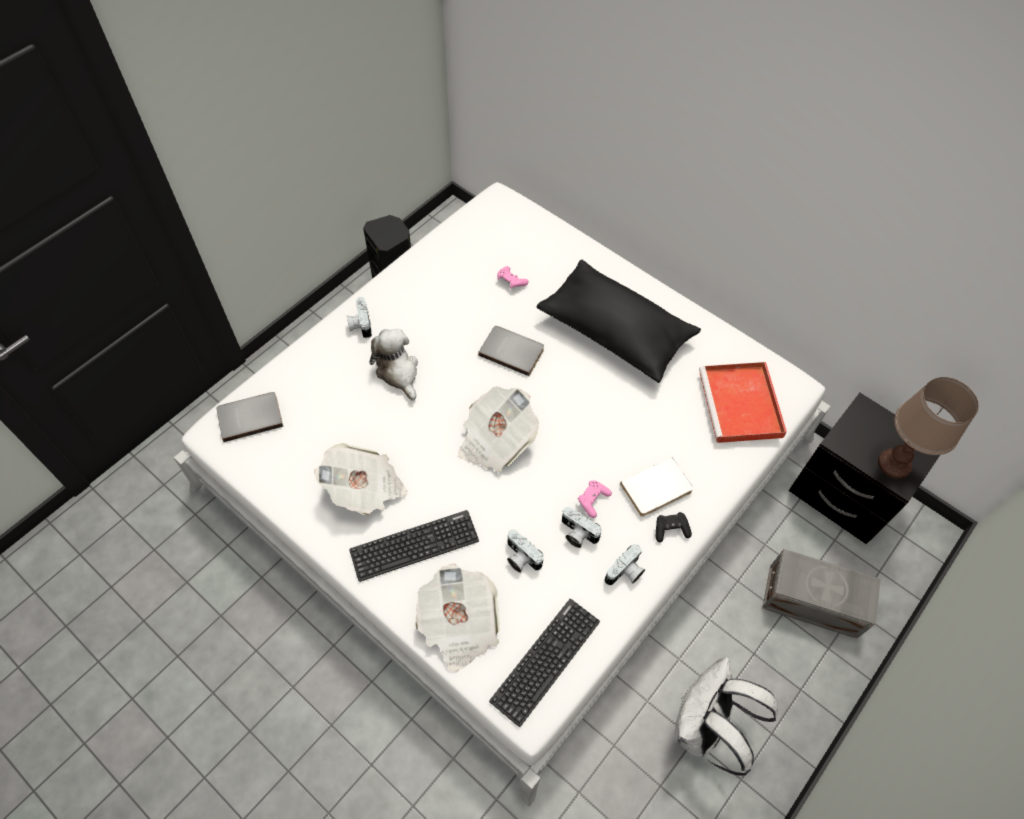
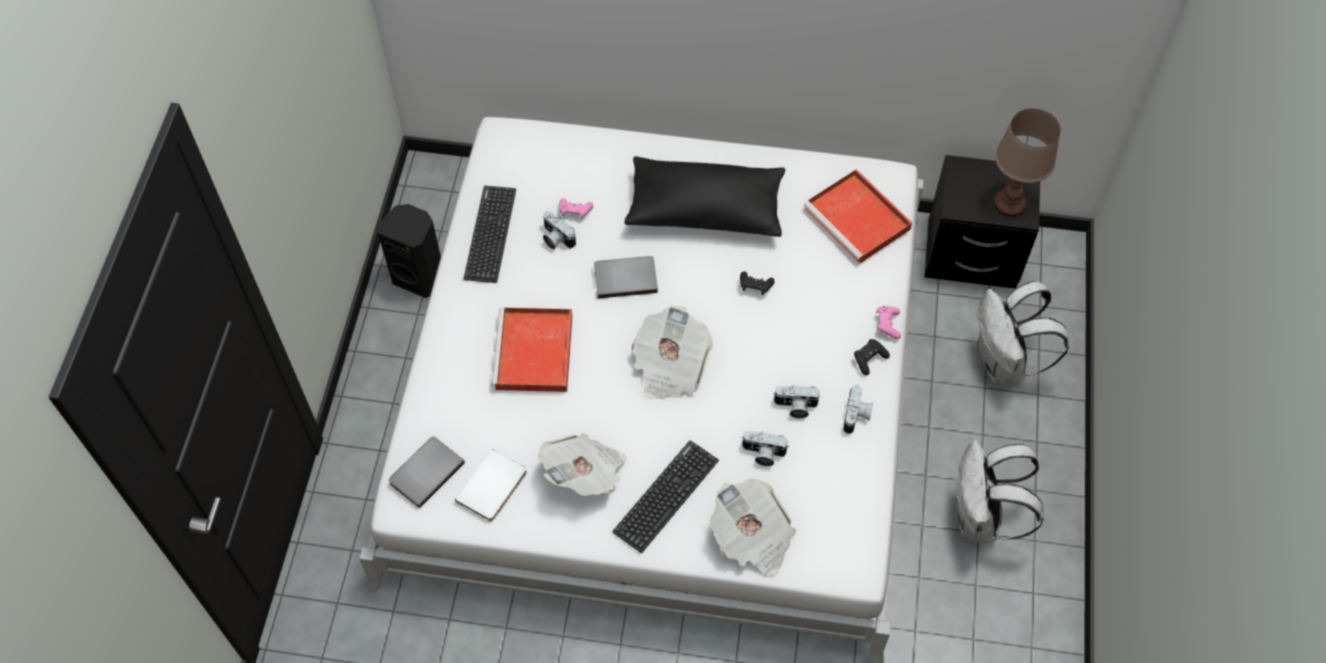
camera: 30 degrees left, 0 degrees up
(359, 324) = (461, 329): camera -> camera (556, 238)
(398, 372) = (534, 354): plush toy -> red tray
(545, 660) = (842, 522): keyboard -> keyboard (490, 234)
(592, 500) = (789, 371): pink game controller -> pink game controller (887, 325)
(612, 414) = (755, 287): none -> black game controller
(657, 490) = (836, 332): white book -> white book (494, 488)
(813, 603) = (1004, 363): grey storage box -> white backpack

